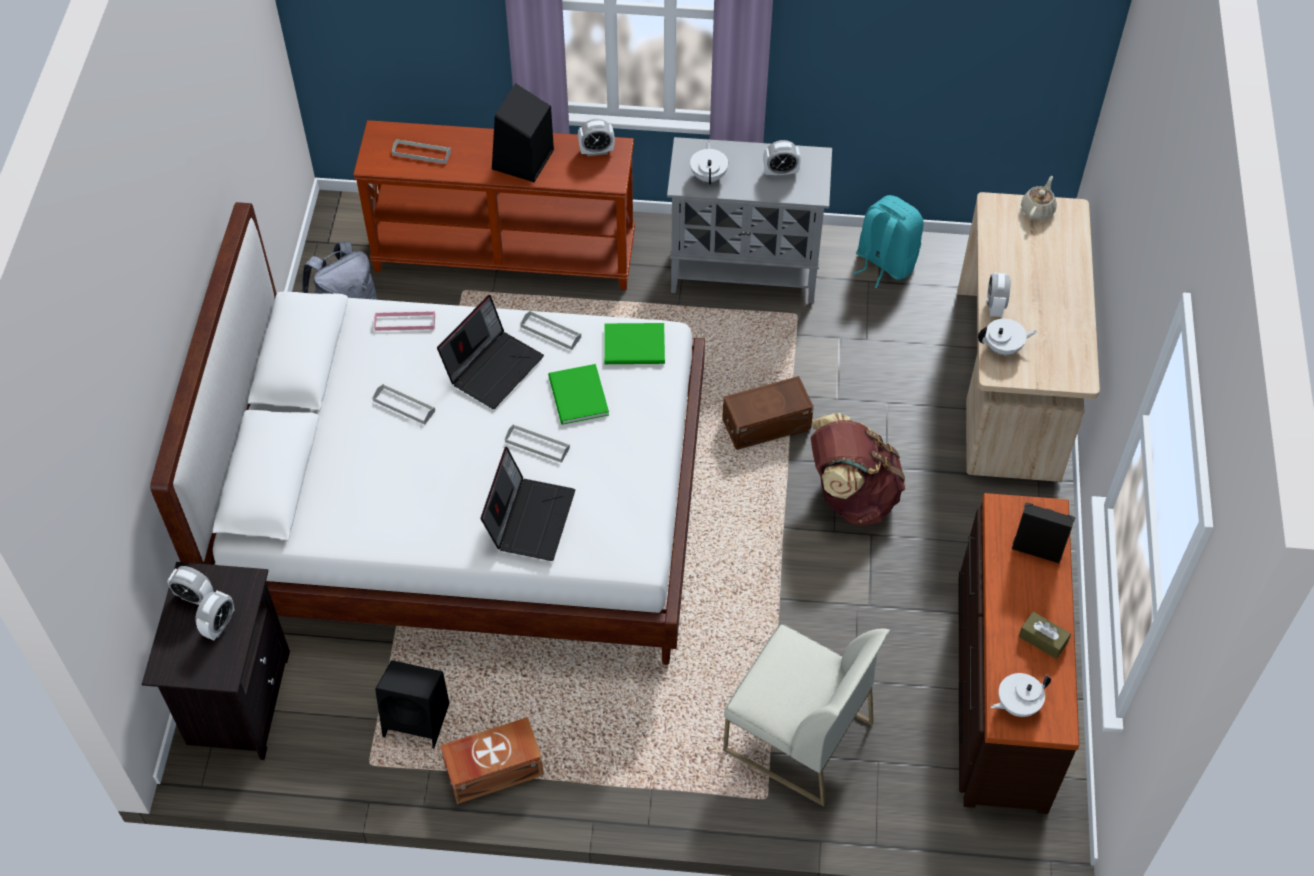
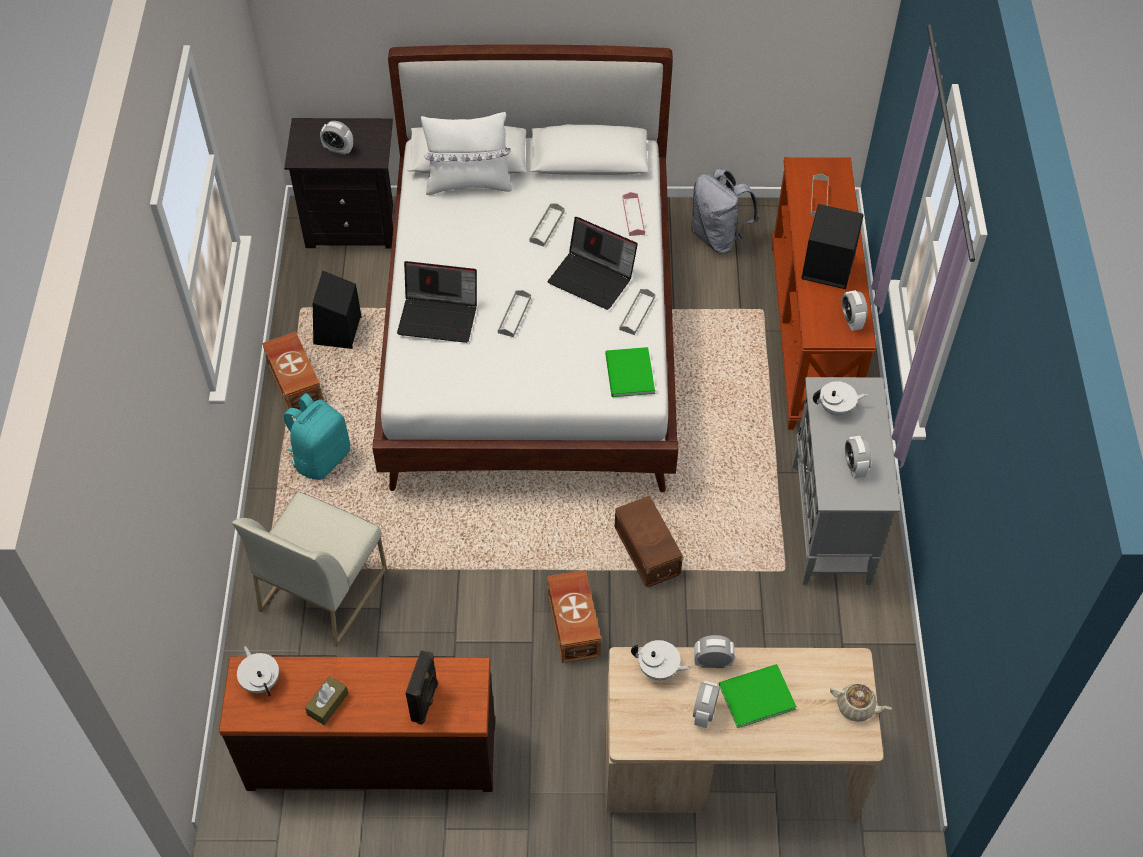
camera: 85 degrees right, 0 degrees up
(195, 597) = (361, 133): alarm clock -> alarm clock (704, 712)
(314, 481) = (469, 183): none -> white pillow
(577, 397) = (567, 338): green book -> green book (754, 696)
(851, 495) = (574, 624): brown backpack -> brown storage box
(884, 263) = (868, 648): turquoise backpack -> turquoise backpack (321, 457)
(1003, 348) = (658, 669): white teapot -> white teapot turned 60 degrees counterclockwise

